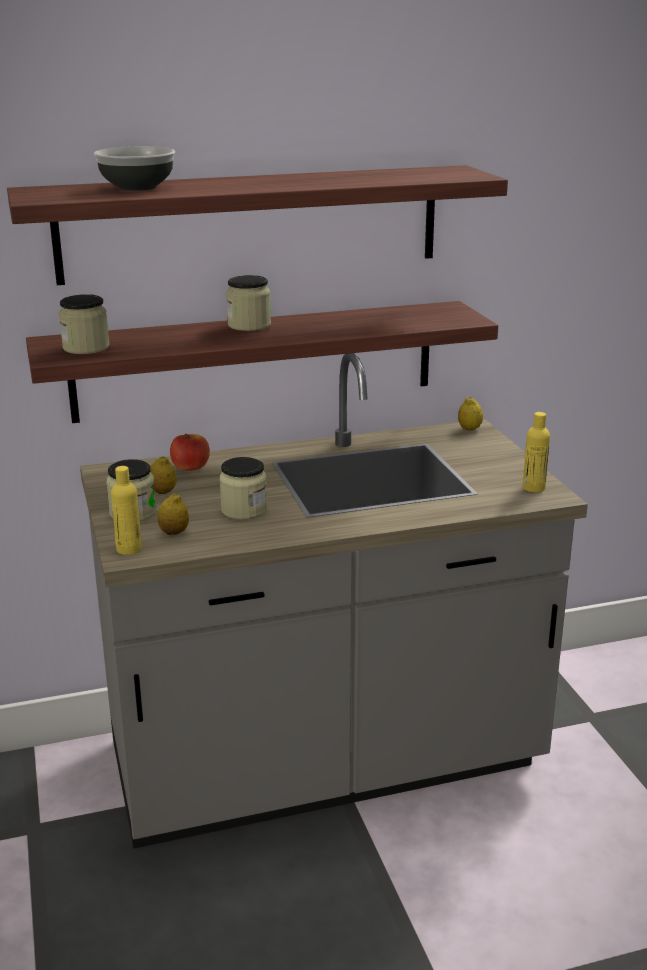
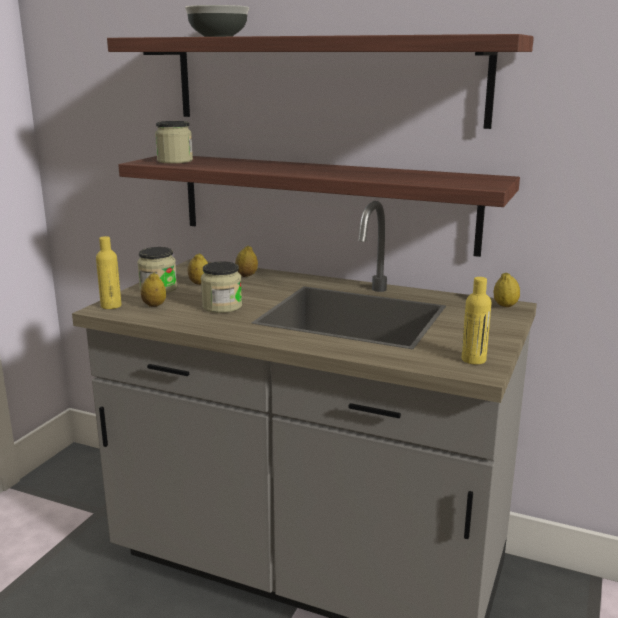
camera: 40 degrees right, 5 degrees down
(190, 467) = (246, 275): apple -> lemon
(249, 325) = (306, 166): jar -> none

